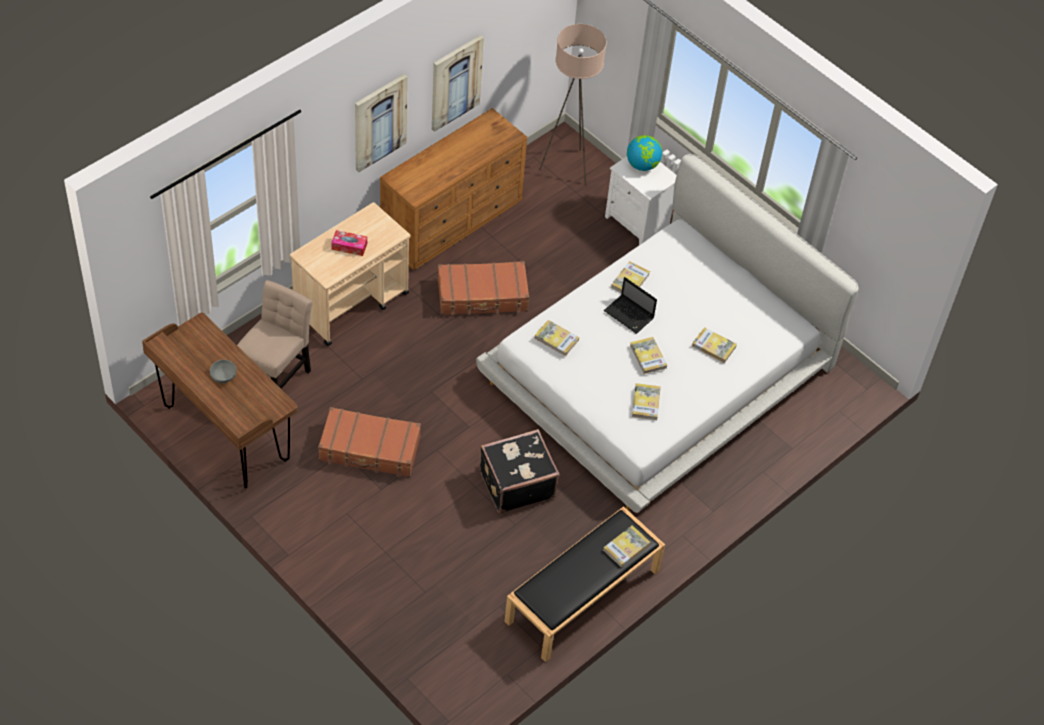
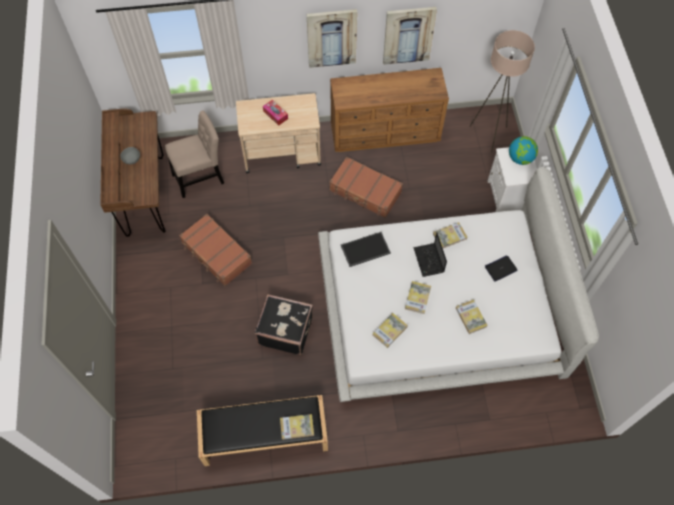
camera: 40 degrees right, 10 degrees up
(556, 339) = (365, 250): book -> tray
(705, 285) = (501, 268): none -> laptop

